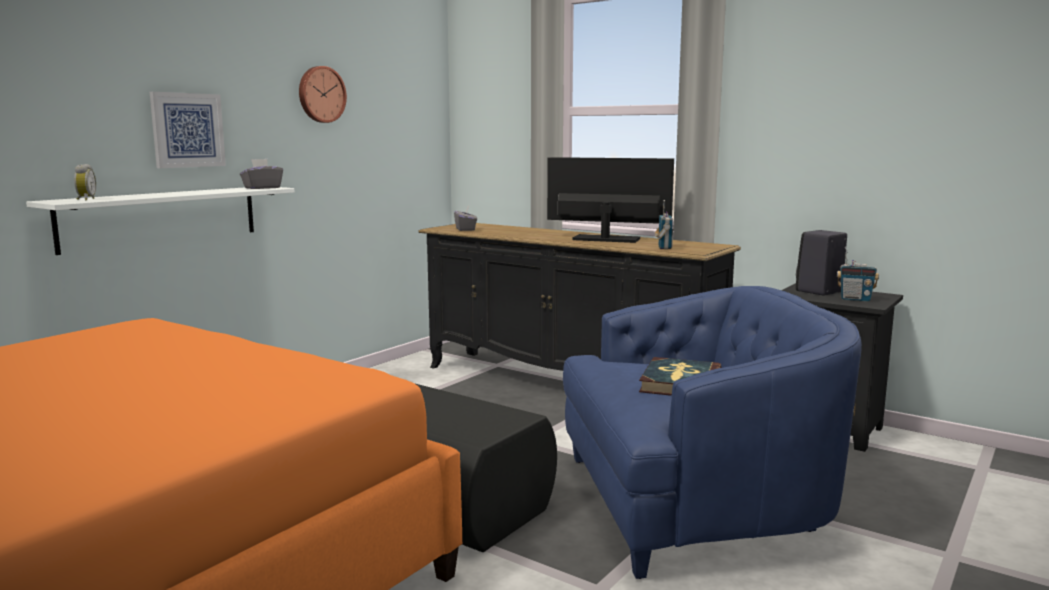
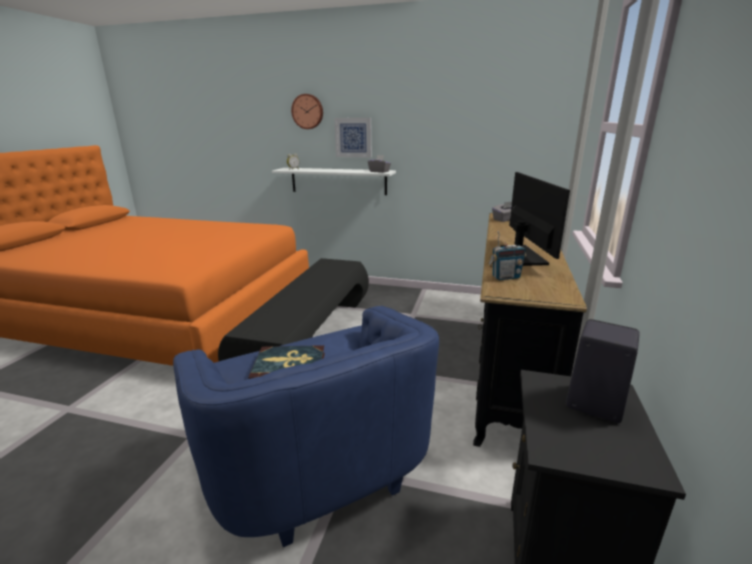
camera: 70 degrees right, 10 degrees up
(321, 94) = (443, 114): wall clock -> wall clock (308, 111)
(855, 299) = (574, 435): radio -> none

